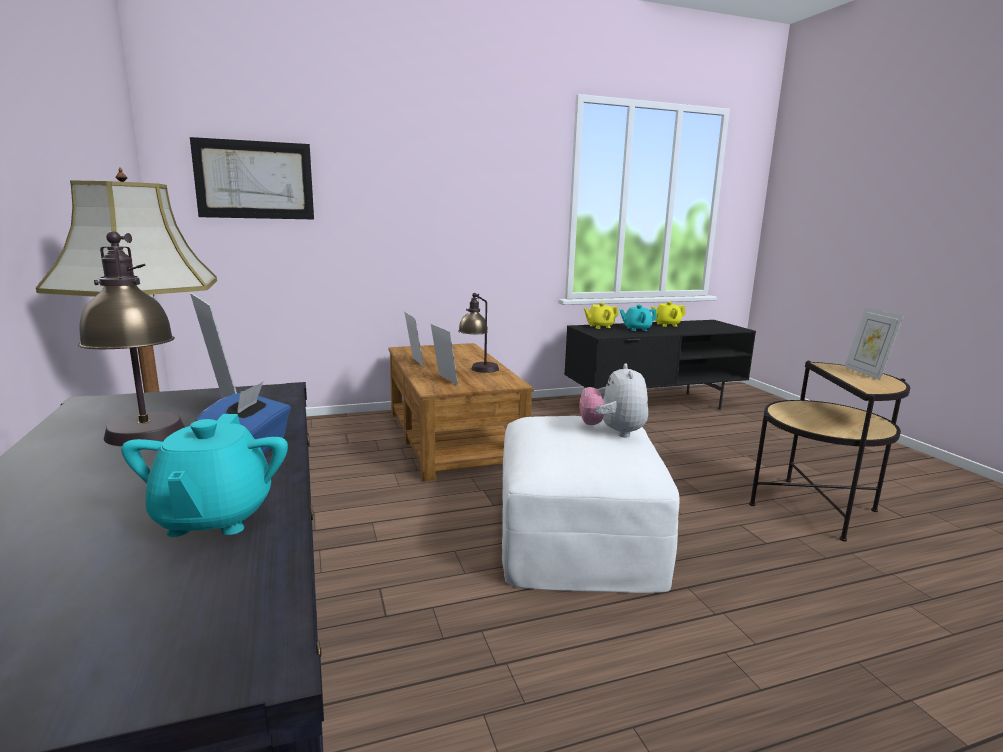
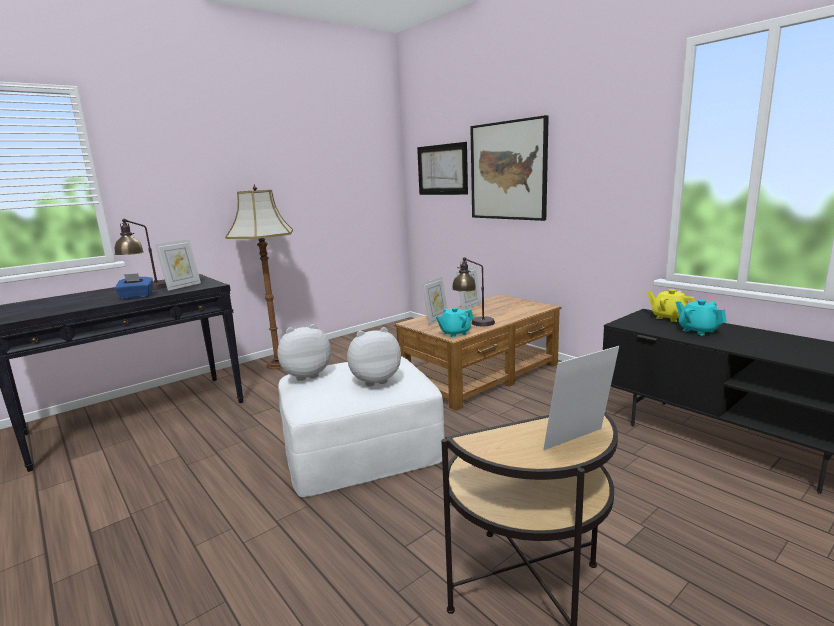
camera: 70 degrees right, 0 degrees up
(214, 517) = (78, 305): turquoise teapot -> turquoise teapot (455, 333)
(386, 191) = (508, 171): none -> picture
(566, 460) = (306, 375): none -> plush toy
(666, 325) = (773, 338): yellow teapot -> none

